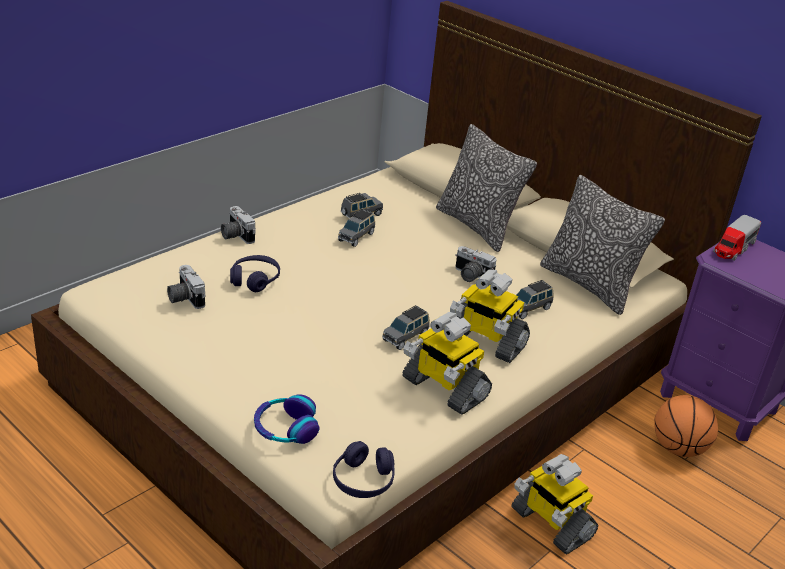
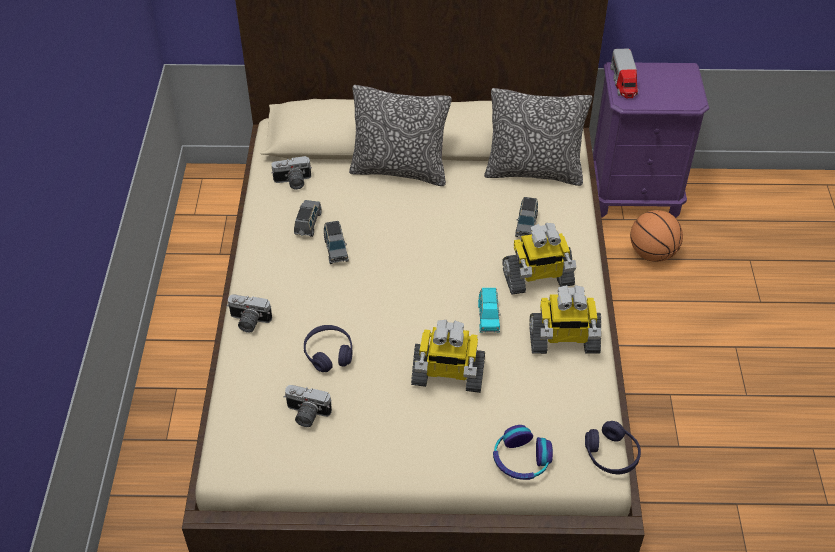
camera: 40 degrees left, 15 degrees up
(405, 337) = (488, 317): grey toy car -> turquoise toy car
(470, 276) = (455, 225): camera -> camera (293, 182)
(550, 523) = (649, 375): toy robot -> toy robot (447, 375)

